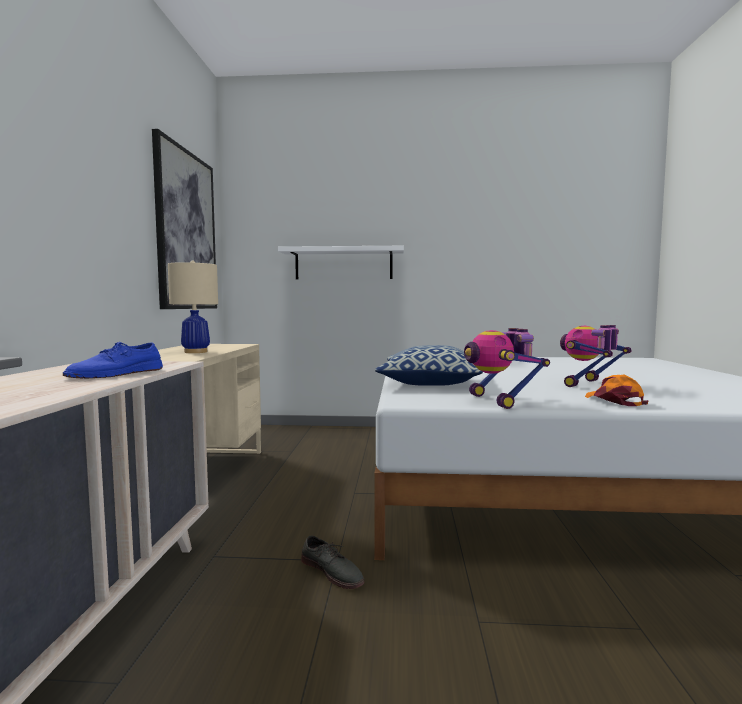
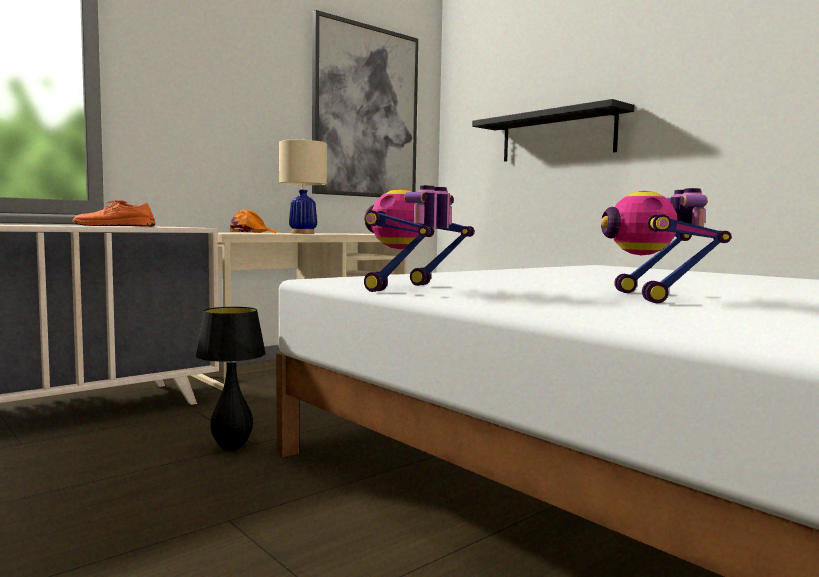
camera: 45 degrees right, 0 degrees up
(117, 374) = (114, 226): blue shoe -> orange shoe
(332, 571) = (231, 447): grey shoe -> black table lamp
(343, 264) = (557, 136): white shelf -> black shelf
(429, 382) = (454, 276): pillow -> none
(589, 384) = (653, 297): toy robot -> toy robot turned 90 degrees counterclockwise
(614, 401) = (548, 305): orange cap -> orange cap (252, 233)

